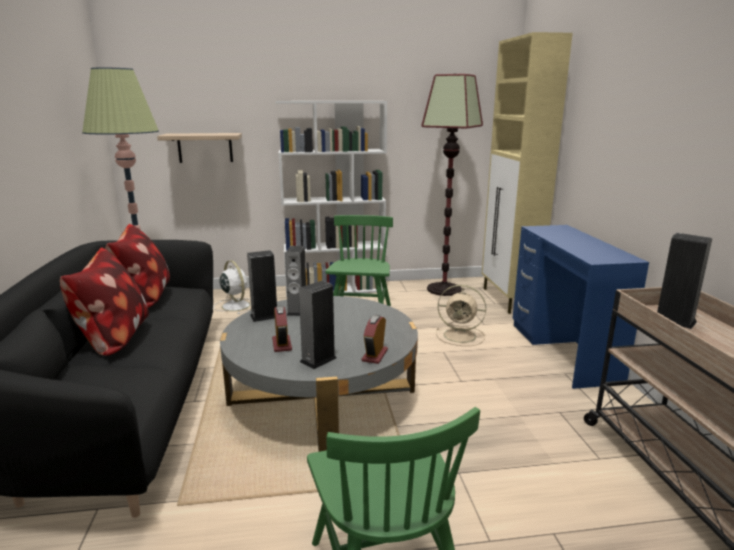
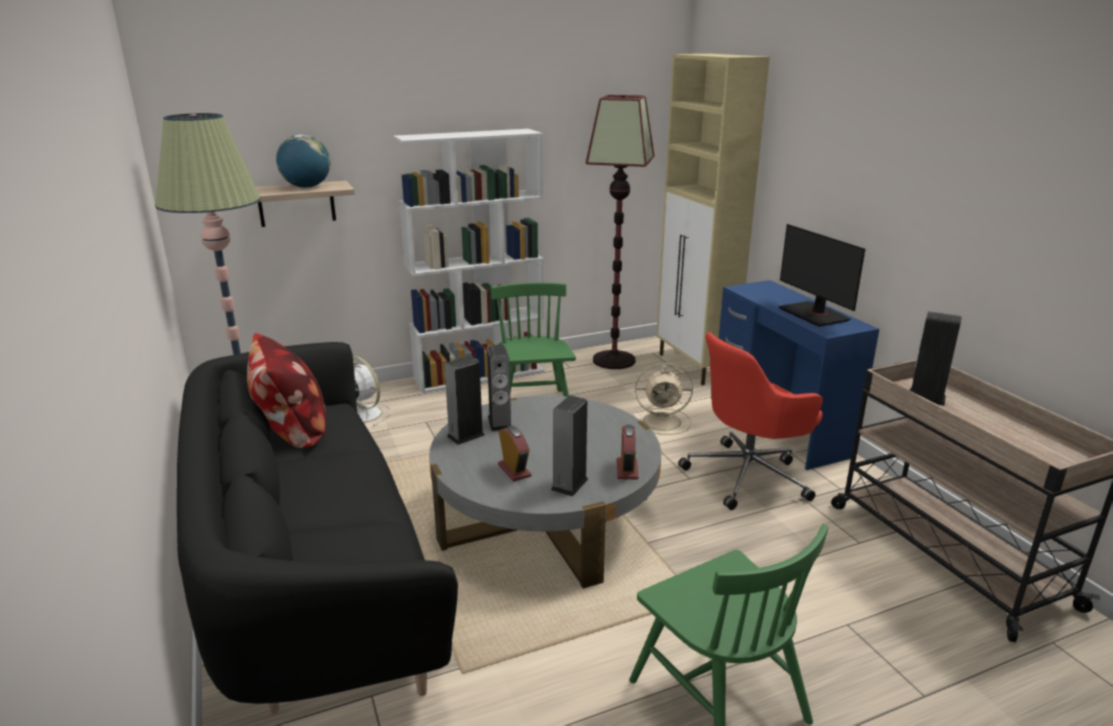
camera: 15 degrees left, 5 degrees up
(113, 338) = (306, 493): pillow -> none
(208, 134) = (306, 187): none -> globe
(515, 386) = (748, 475): none -> red office chair
(591, 248) = (814, 314): none -> monitor

